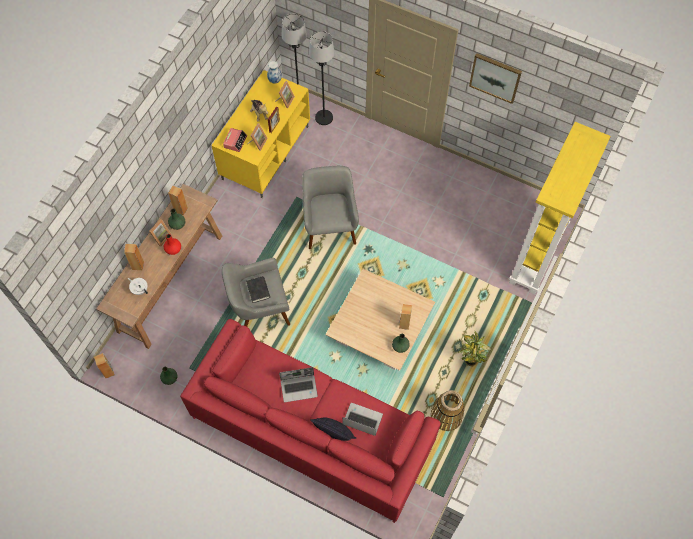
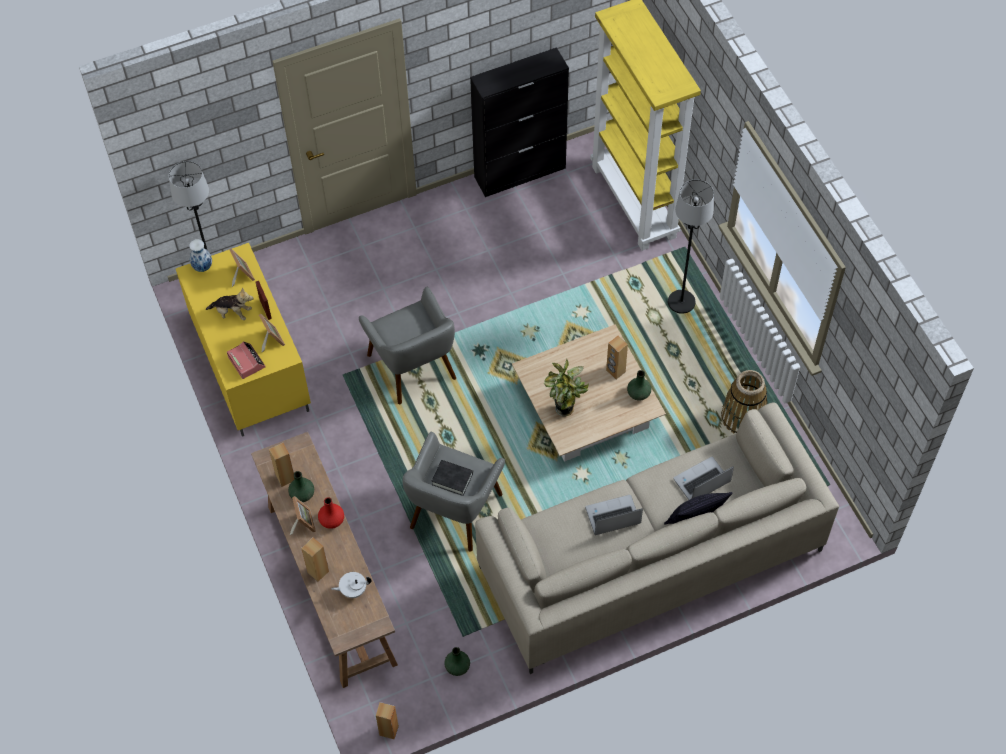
camera: 50 degrees left, 5 degrees down
(299, 388) = (612, 517): laptop -> laptop turned 135 degrees counterclockwise
(312, 430) = (650, 558): red sofa -> beige sofa
(324, 118) = (264, 275): black floor lamp -> black floor lamp (681, 302)
(330, 225) = (413, 367): grey armchair -> grey armchair turned 150 degrees counterclockwise
(470, 362) = (701, 352): potted plant -> potted plant (565, 411)
(495, 77) = (464, 43): picture -> none
(501, 185) = (520, 172): none -> black cabinet

